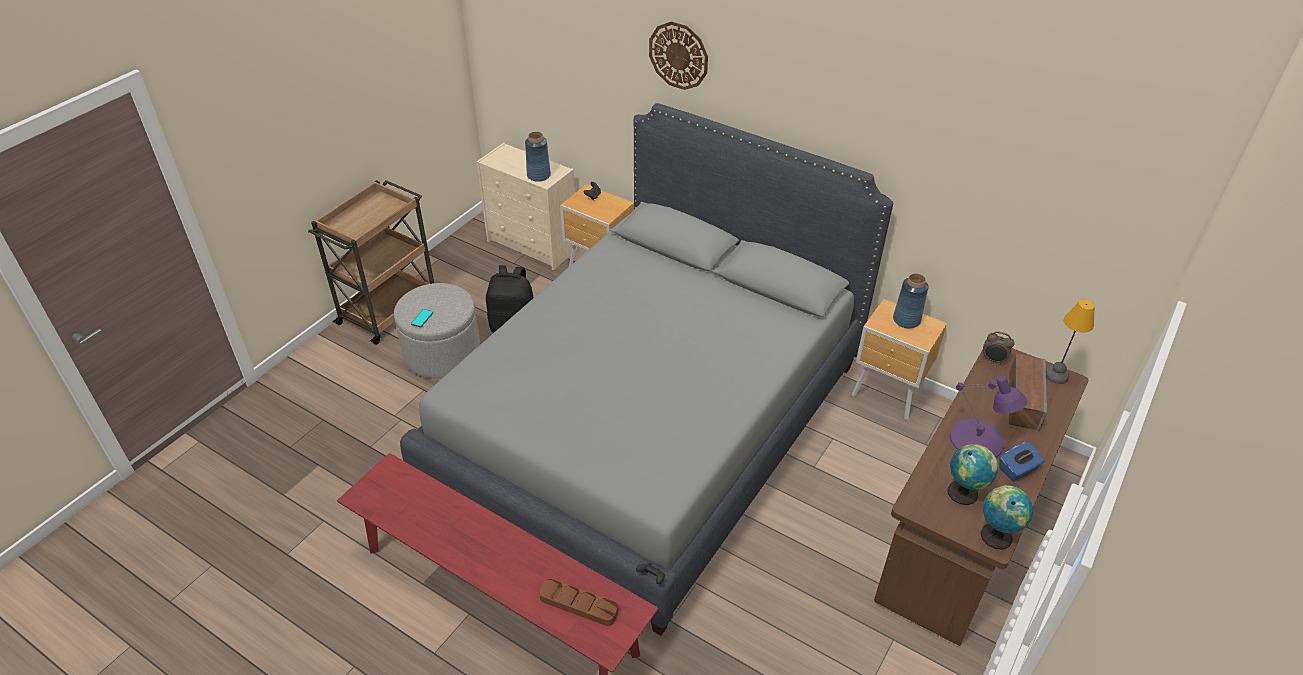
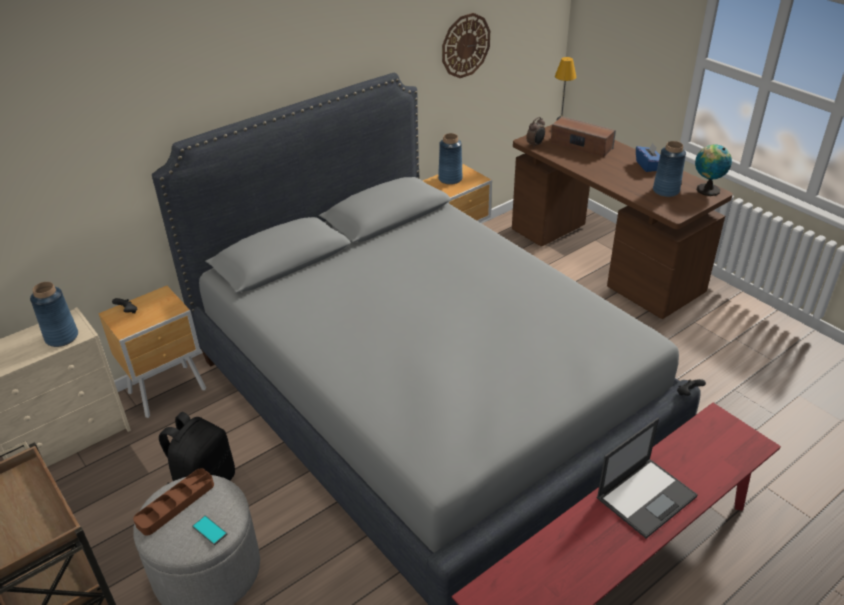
camera: 70 degrees left, 5 degrees down
(513, 561) = (646, 496): none -> laptop
(578, 604) = (706, 455): brown tray -> brown tray (175, 504)
(678, 55) = (172, 76): wall clock -> wall clock (465, 45)
(964, 492) = (665, 191): globe -> blue vase
(977, 440) = (615, 172): purple table lamp -> none

